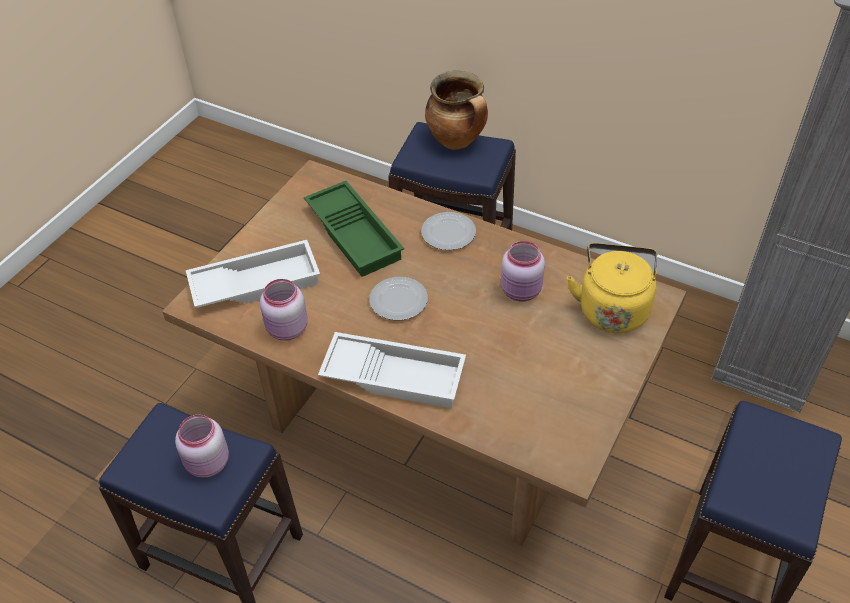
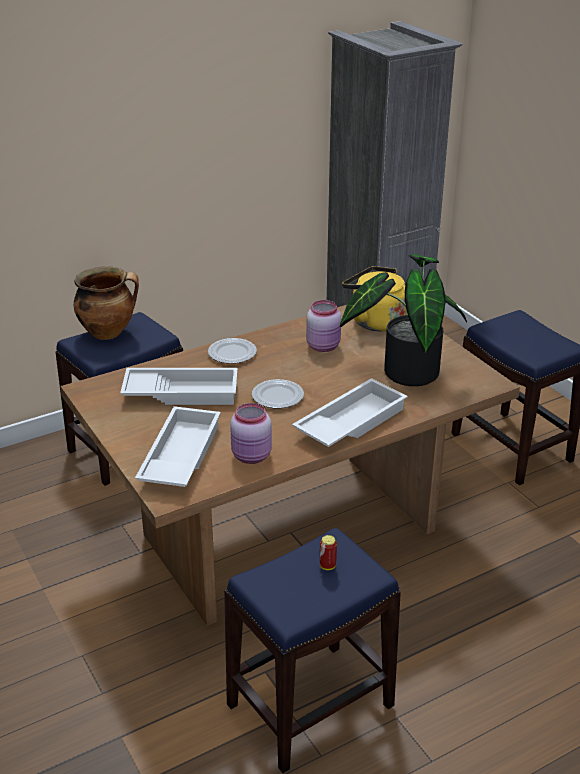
camera: 60 degrees left, 15 degrees down
(207, 464) = (327, 566): pink jar -> can
(356, 234) = (182, 392): green tray -> white tray
(530, 377) = (405, 370): none -> potted plant

